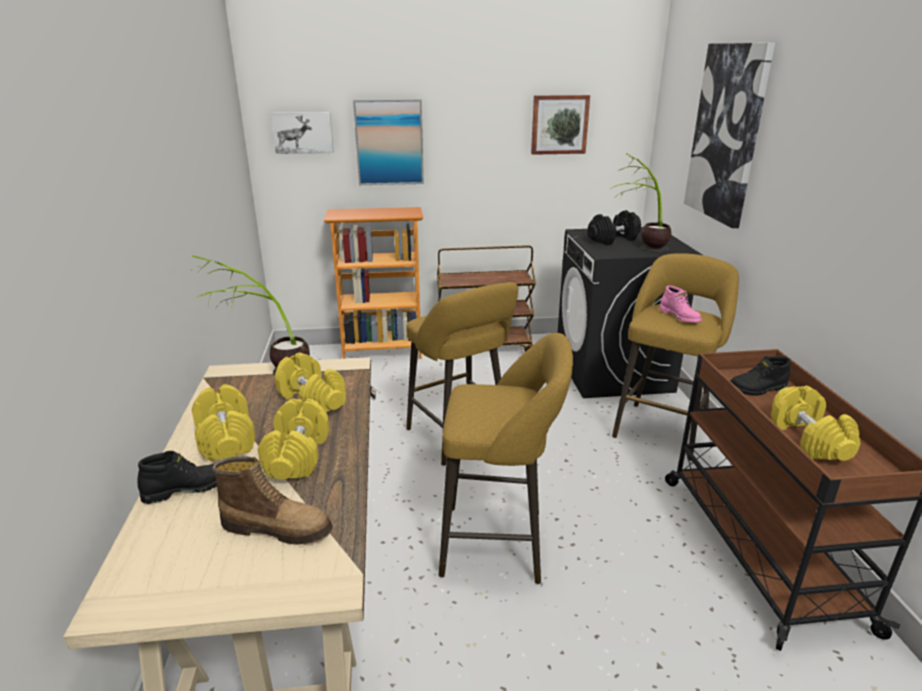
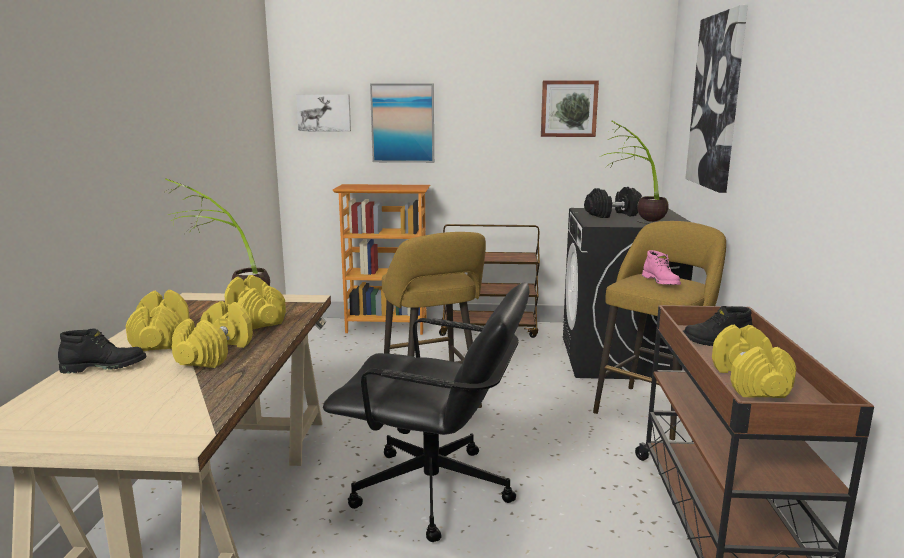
camera: 10 degrees right, 10 degrees down
(278, 528) = (162, 398): boot -> none
(500, 543) = (434, 491): yellow stool -> black office chair

